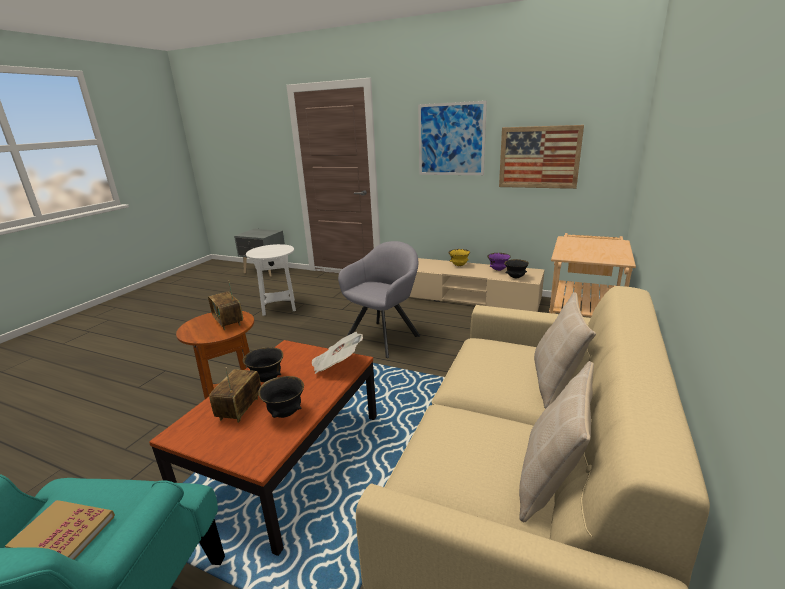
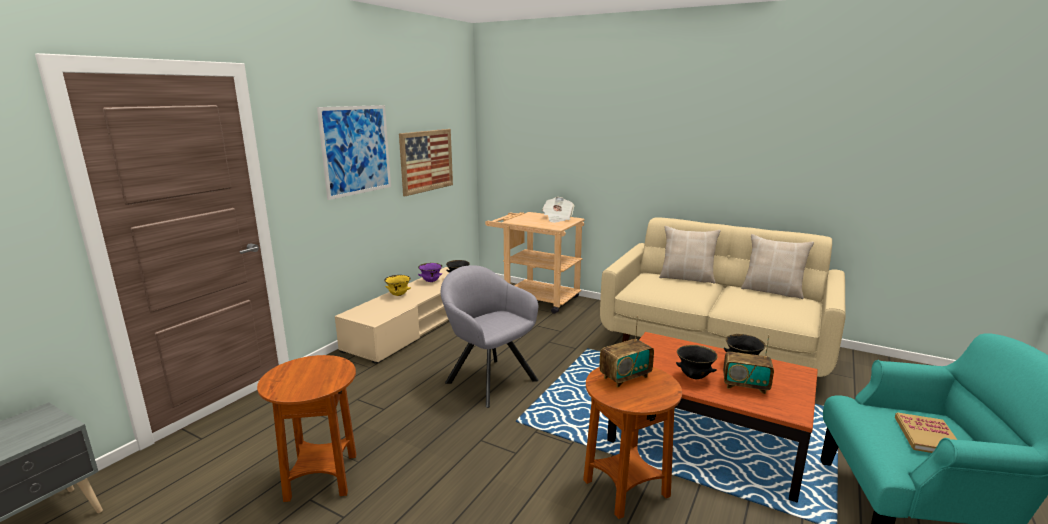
camera: 85 degrees left, 5 degrees down
(279, 307) = (321, 477): white side table -> brown side table
(336, 365) = (662, 346): newspaper -> newspaper (557, 219)

